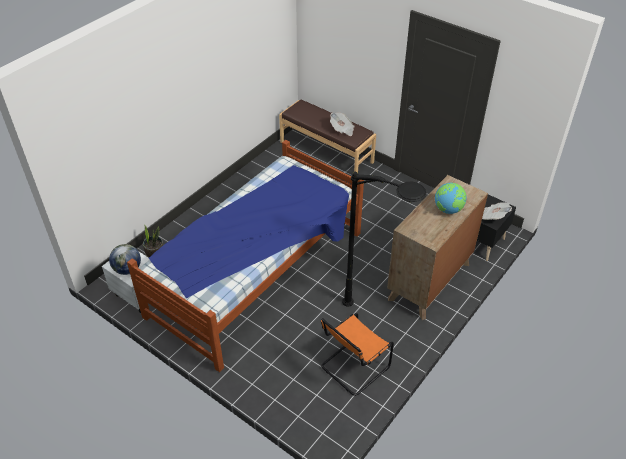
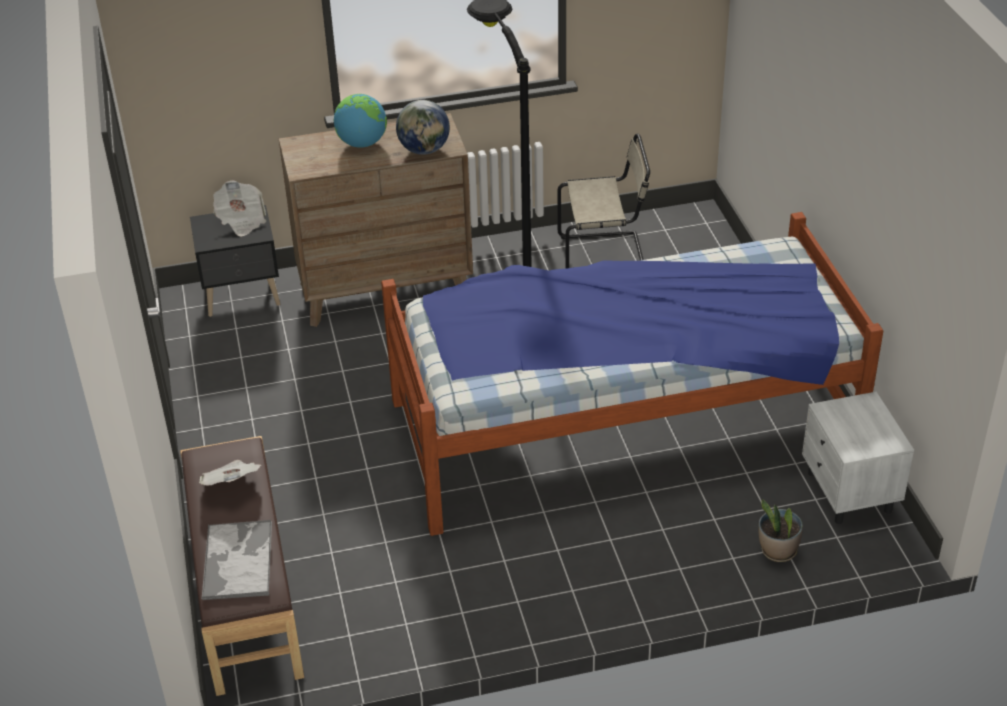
camera: 140 degrees left, 5 degrees down
(127, 269) = (869, 421): globe -> globe (424, 150)
(311, 114) = (238, 560): none -> tray
(353, 368) = (605, 256): orange chair -> beige chair

